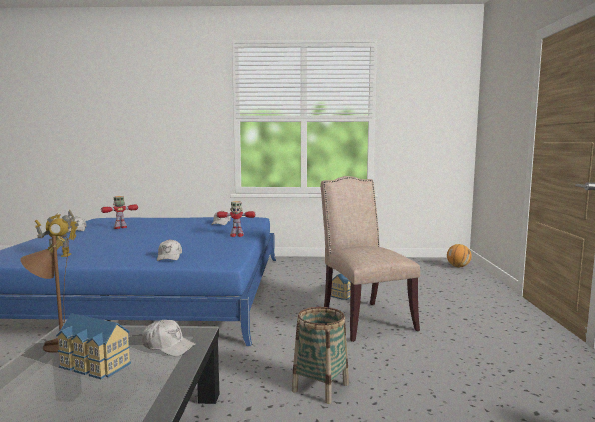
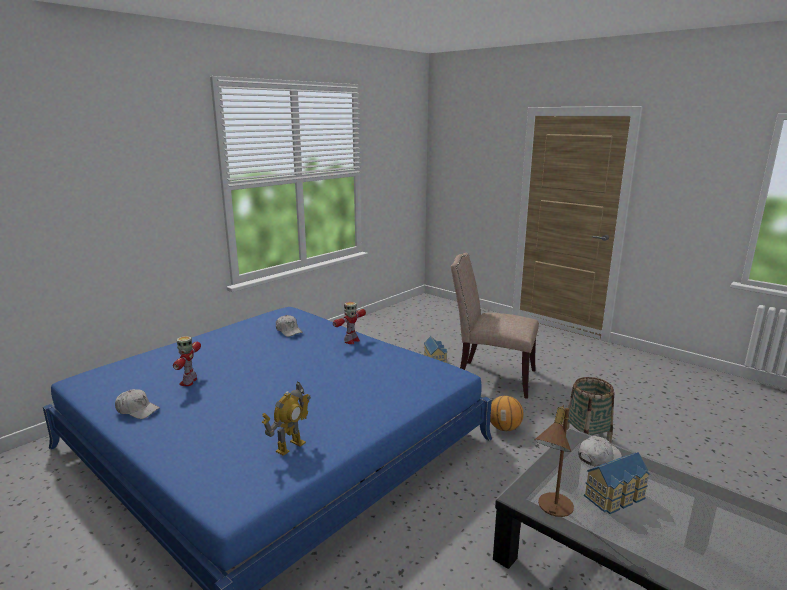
camera: 50 degrees left, 10 degrees up
(169, 257) = (397, 390): white cap -> none
(458, 267) = (438, 304): basketball -> basketball (504, 428)

